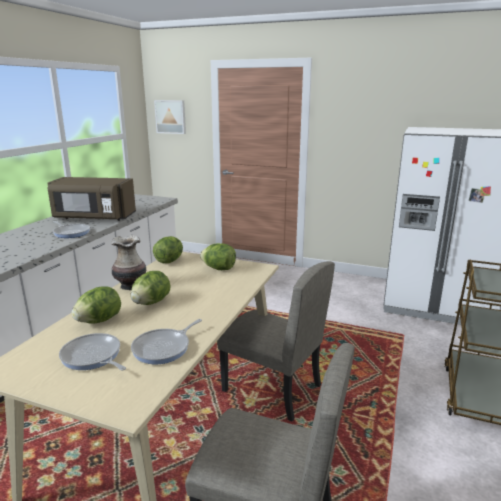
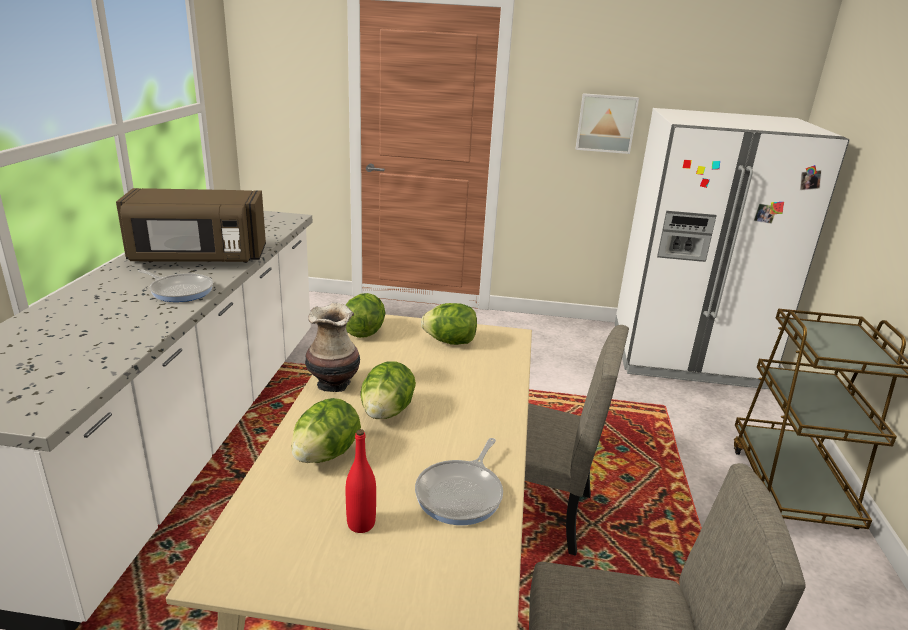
camera: 15 degrees left, 5 degrees up
(93, 357) = (361, 524): frying pan -> red bottle
(171, 117) = (275, 75): picture -> picture (606, 123)

